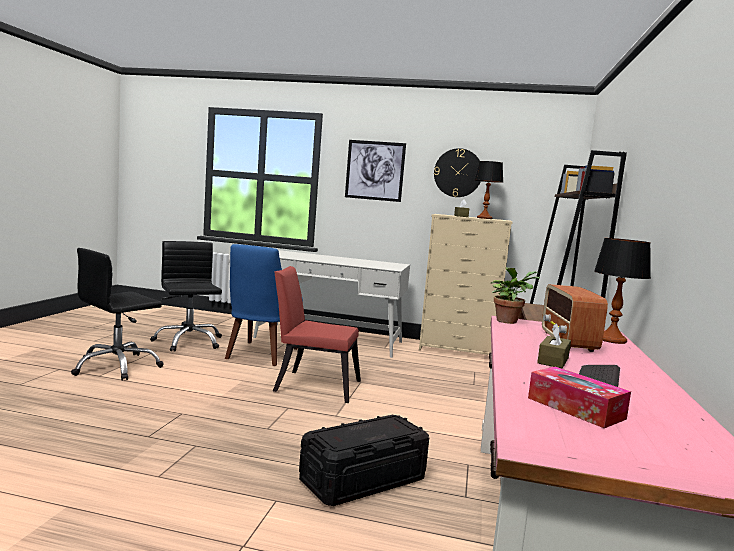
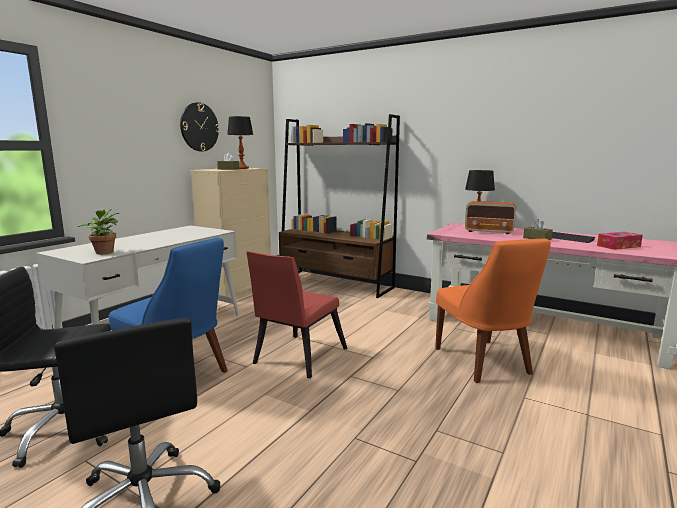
camera: 70 degrees left, 5 degrees up
(363, 480) = (484, 362): black storage box -> orange chair
(375, 170) = (123, 127): picture -> none
(508, 321) = (443, 233): potted plant -> potted plant (104, 252)

